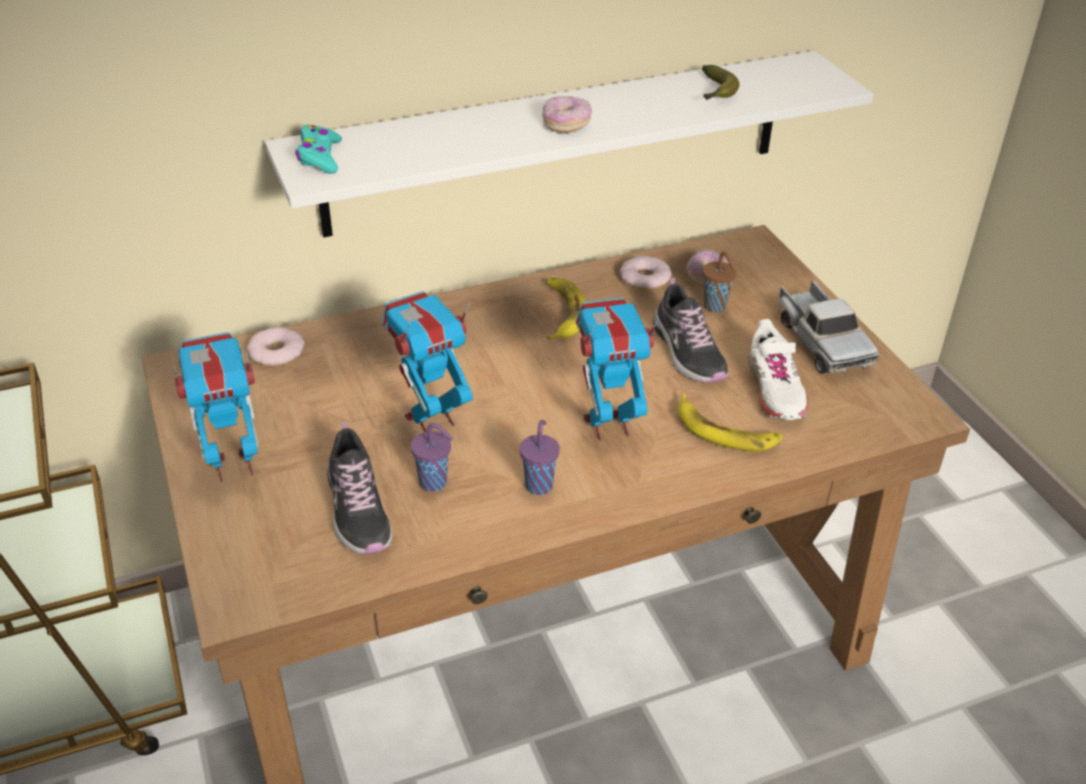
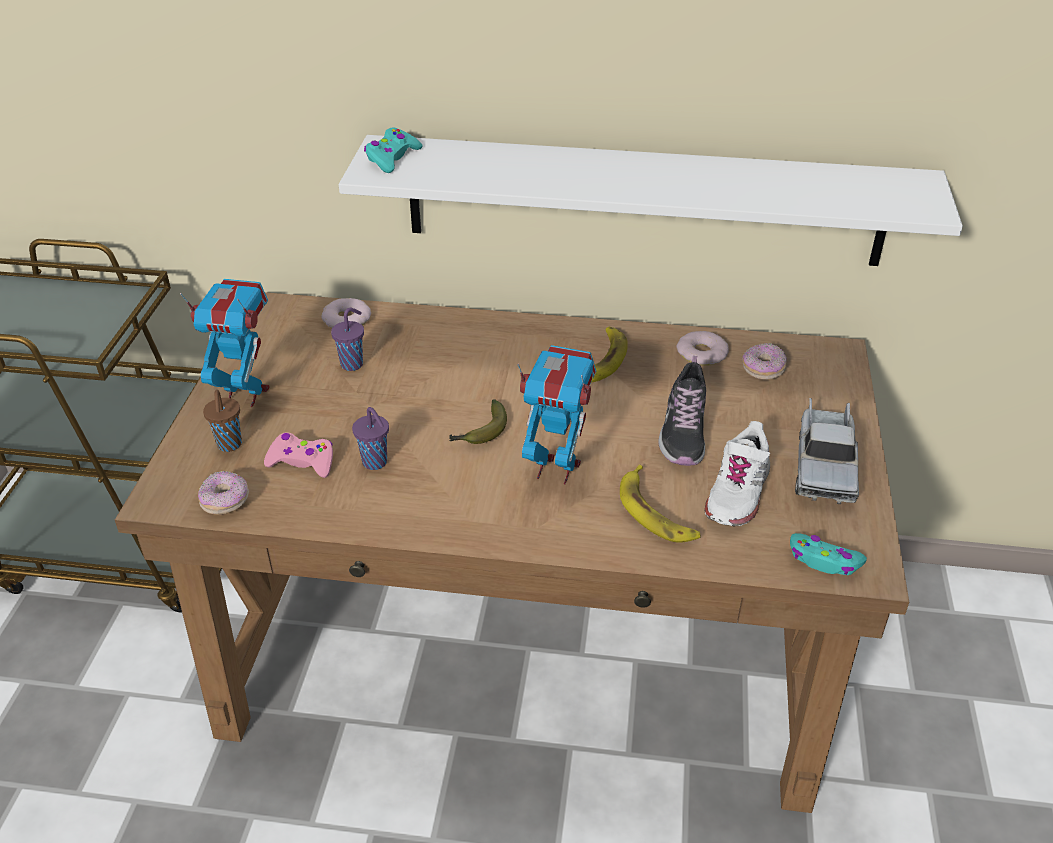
camera: 30 degrees right, 0 degrees up
(358, 510) = (302, 462): shoe -> pink game controller
(431, 419) = (417, 411): toy robot -> none
(539, 484) = (455, 496): purple cup -> purple cup (353, 364)
(566, 125) = (621, 181): donut -> donut (225, 502)
(715, 92) = (794, 186): banana -> banana (481, 432)
(715, 307) = (746, 400): brown cup -> brown cup (229, 445)
(886, 421) = (824, 561): none -> turquoise game controller

